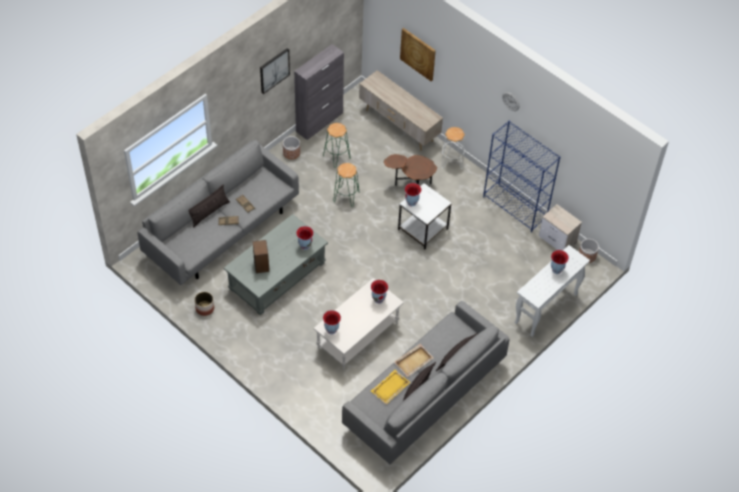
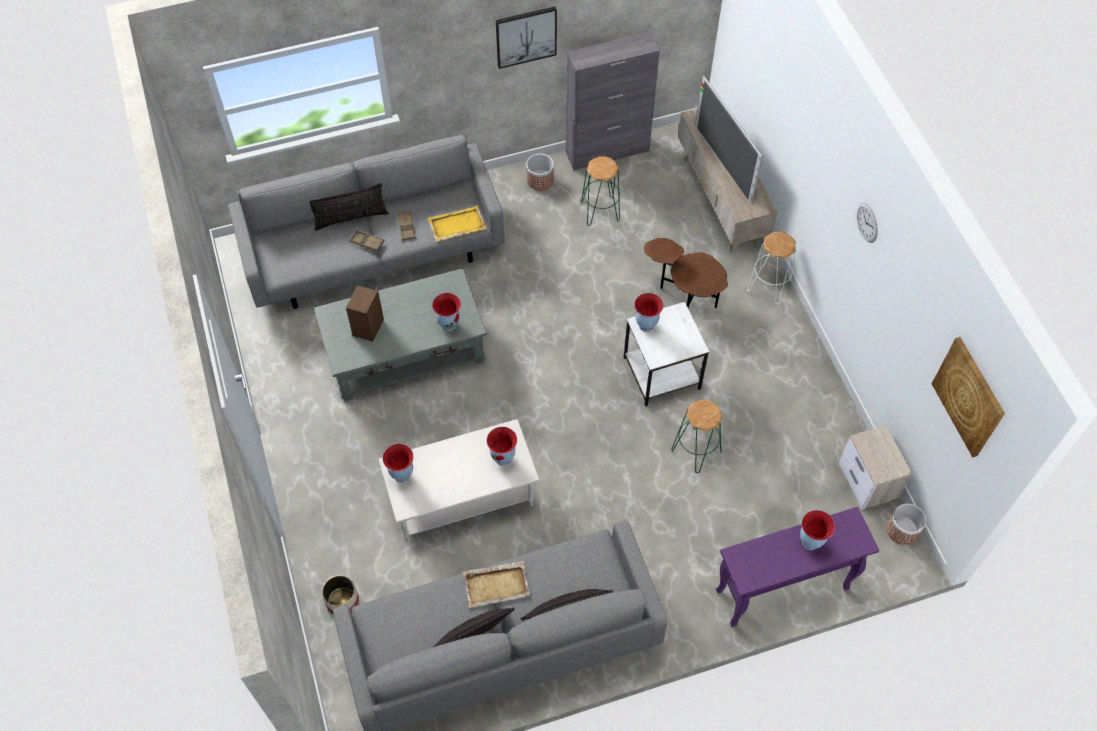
camera: 30 degrees right, 5 degrees up
(204, 308) = (276, 356): planter -> planter (342, 601)
(346, 197) = (577, 276): green stool -> green stool (696, 451)
(390, 387) = (432, 612): yellow tray -> yellow tray (456, 225)
(398, 102) = (722, 162): none -> television
(418, 54) = (770, 93): picture -> picture (969, 397)
(515, 207) = (827, 400): blue bookcase -> none
(545, 309) = (781, 590): white console table -> purple console table

